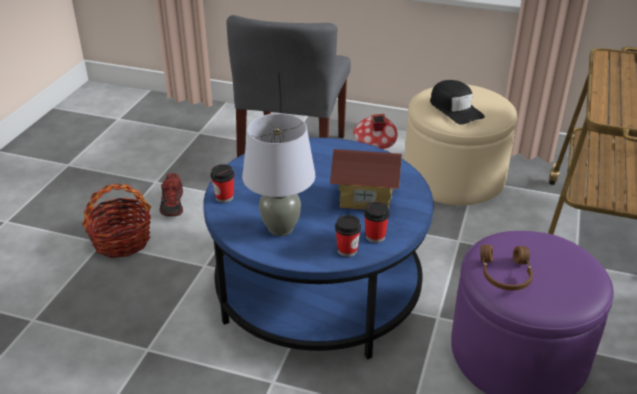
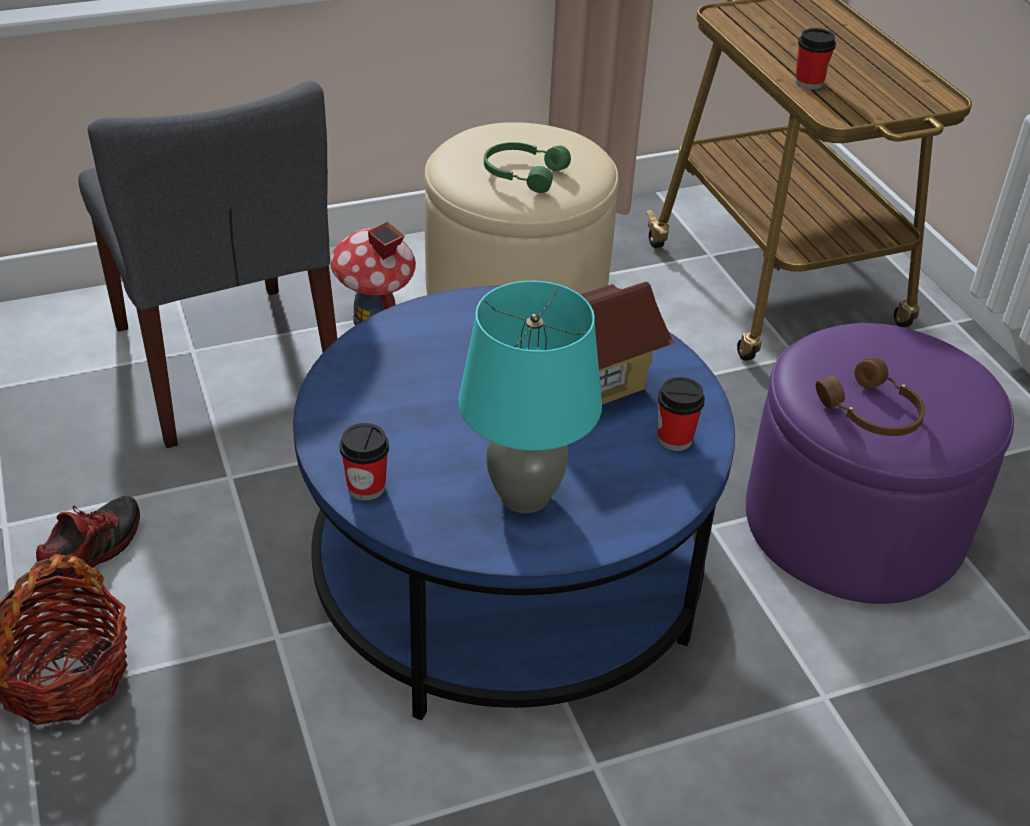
camera: 40 degrees left, 5 degrees up
(173, 204) = (90, 552): shoe -> shoe turned 105 degrees counterclockwise
(281, 228) = (524, 496): grey table lamp -> turquoise table lamp
(347, 250) = (663, 482): cup -> cup (809, 83)
(455, 109) = (523, 173): black cap -> green headphones

